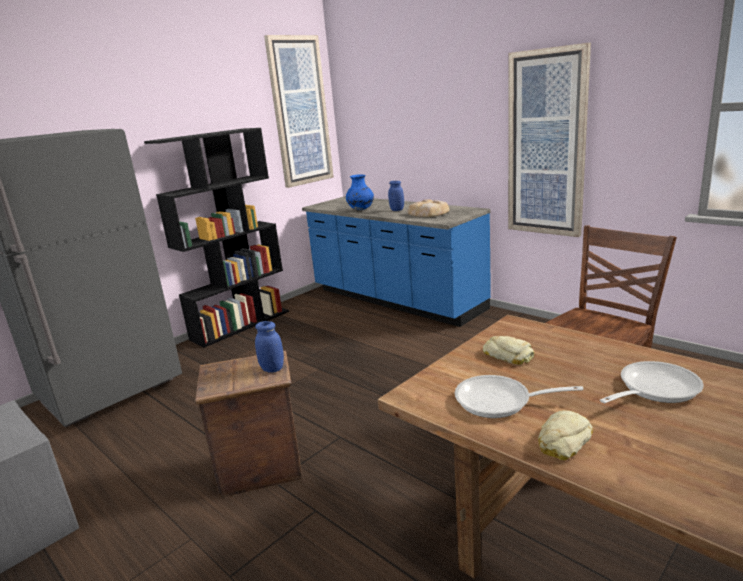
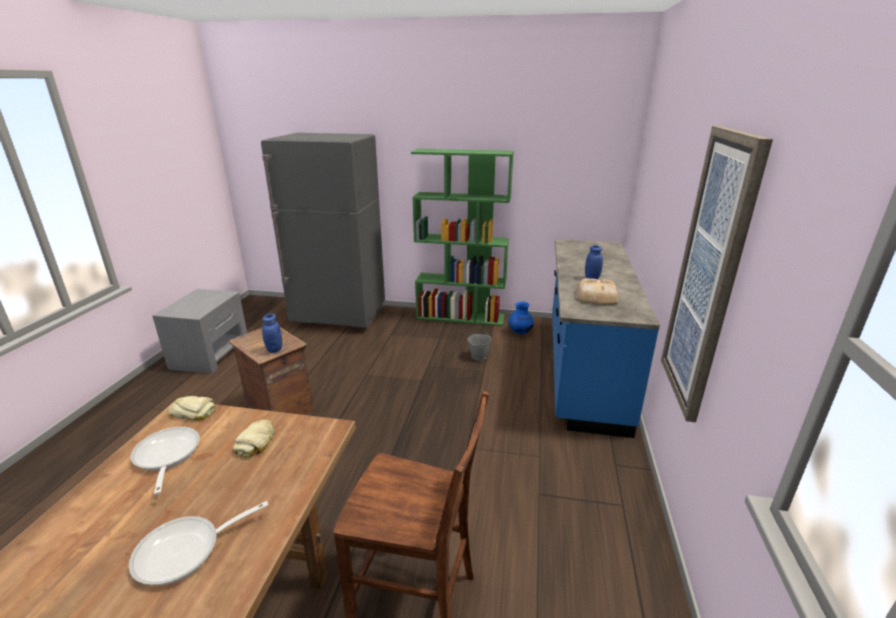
camera: 55 degrees right, 5 degrees up
(241, 325) = (461, 317): black bookcase -> green bookcase
(300, 112) = (588, 143): picture -> none
(320, 333) = (479, 356): none -> grey bucket
(360, 209) = (574, 262): blue vase -> blue vase (520, 332)
(562, 441) = (96, 504): bread -> bread (194, 412)
(653, 389) = (186, 551): frying pan -> frying pan turned 120 degrees clockwise

